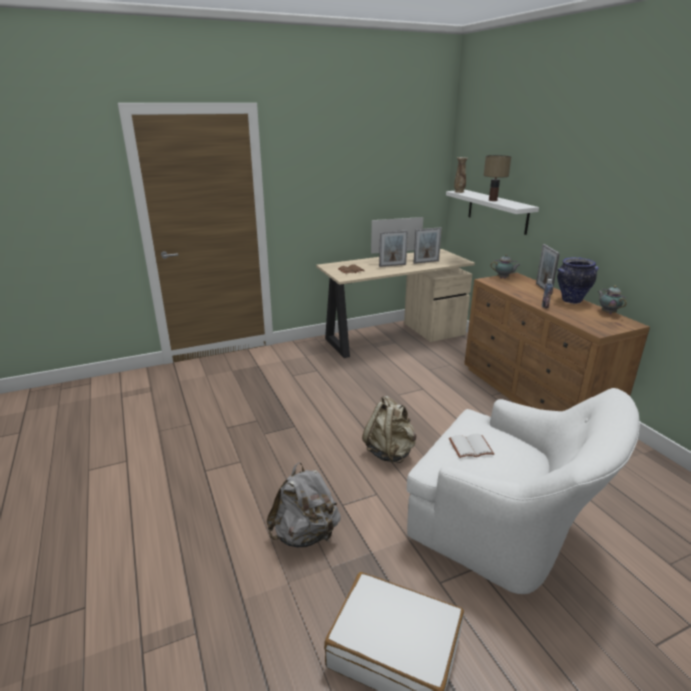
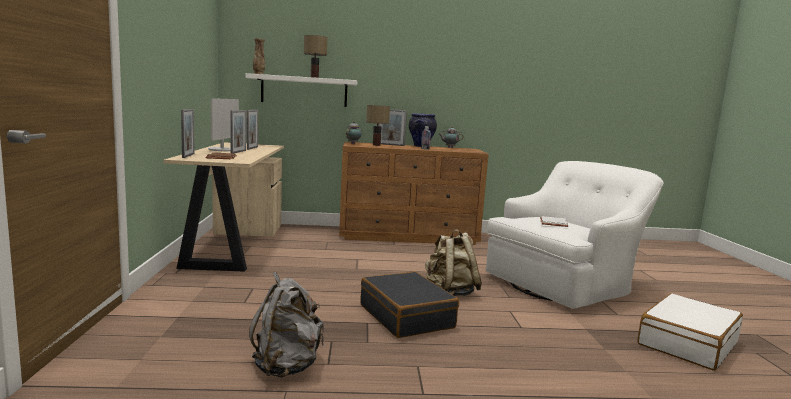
camera: 70 degrees left, 15 degrees down
(305, 534) = (560, 351): grey backpack -> grey backpack (287, 366)
(318, 440) = (407, 316): none -> black suitcase
(343, 263) = (188, 155): none -> picture frame
(517, 286) = (376, 145): none -> table lamp

